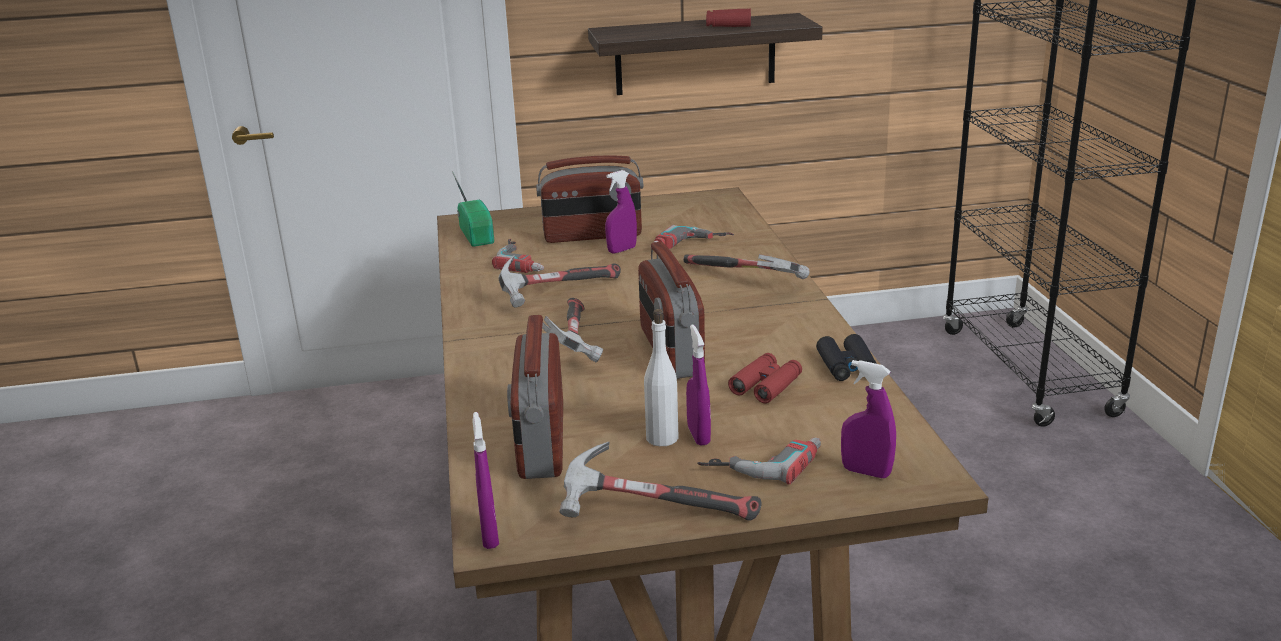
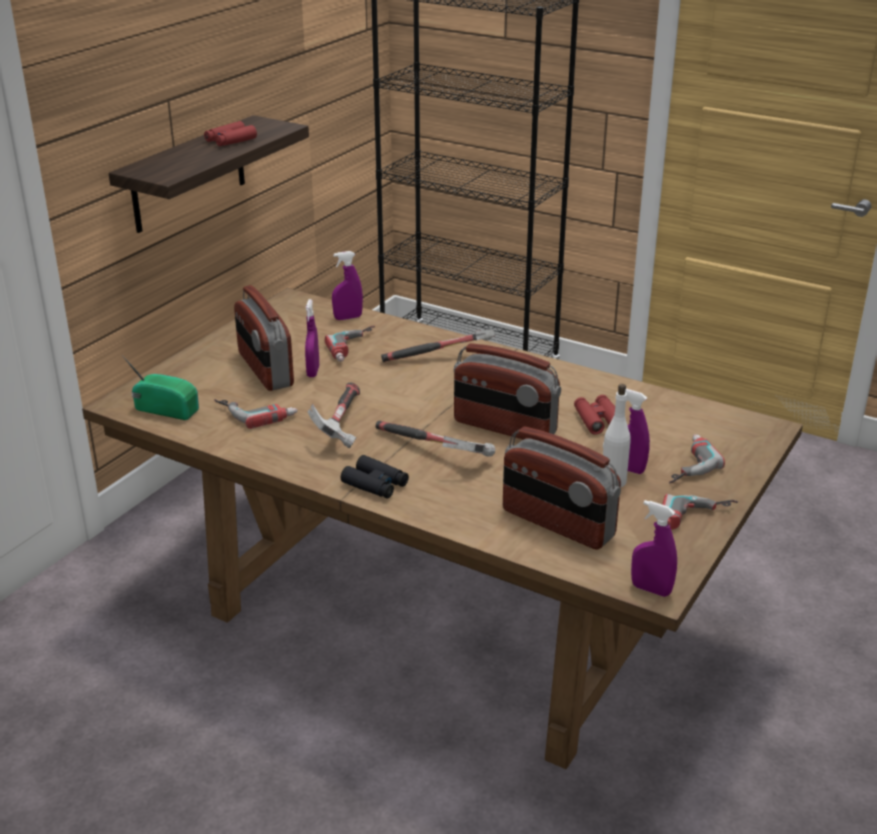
camera: 50 degrees left, 5 degrees up
(592, 236) = (264, 370): radio -> radio turned 120 degrees clockwise
(654, 512) = (696, 522): hammer -> power drill
(847, 366) = (614, 387): black binoculars -> black binoculars (375, 484)
(866, 472) = (737, 441): purple spray bottle -> purple spray bottle (348, 318)

